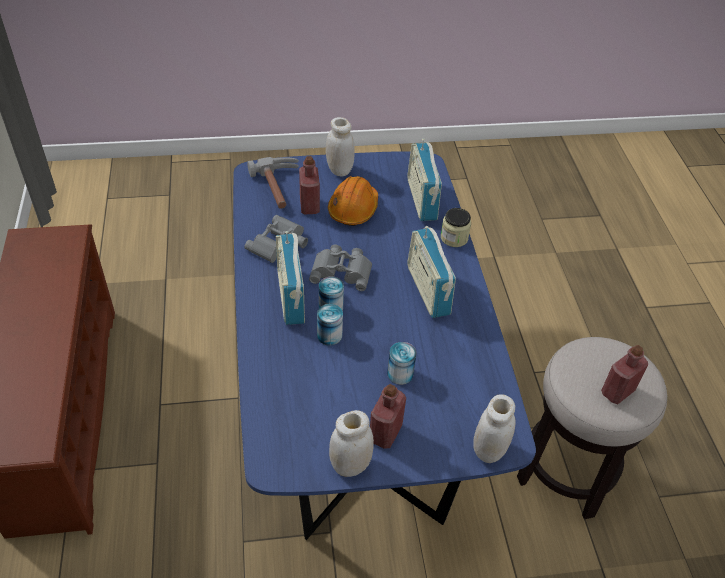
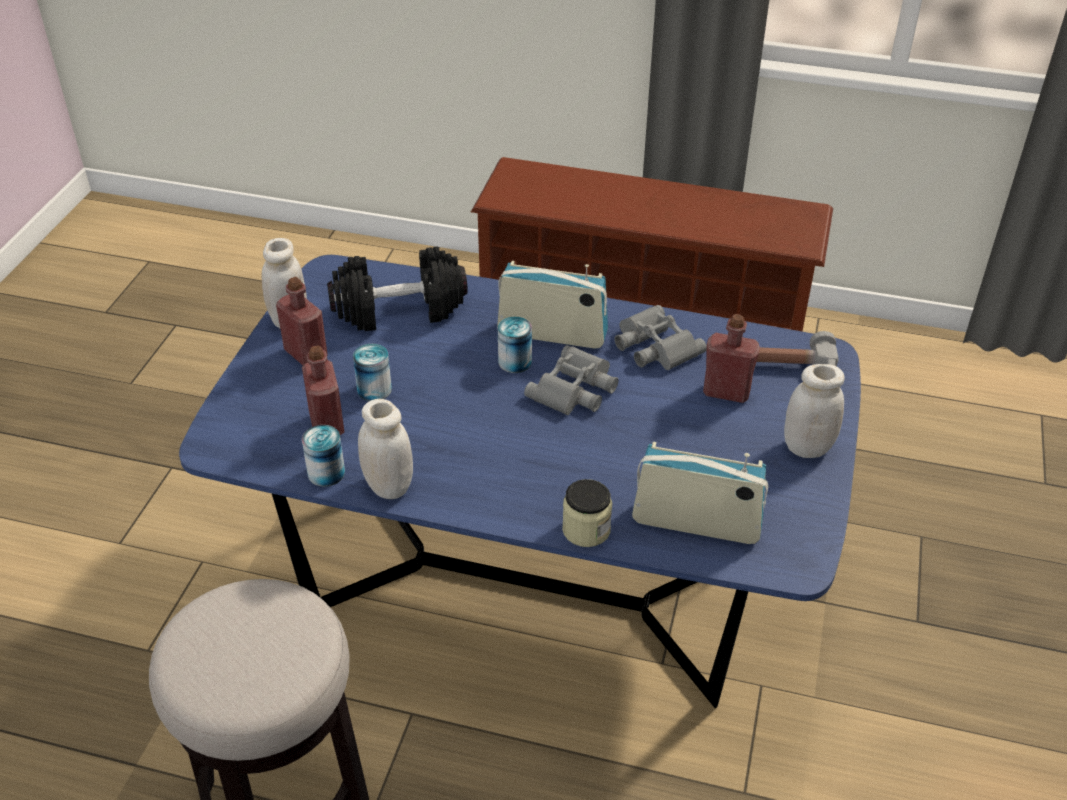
camera: 115 degrees right, 5 degrees down
(304, 394) = (399, 310): none -> black dumbbell
(329, 335) = (470, 349): can -> can (326, 473)
(353, 209) = (702, 435): orange hard hat -> none
(428, 290) = (493, 461): radio -> none
(489, 450) = (219, 426): white jar -> white jar (388, 486)
(617, 391) = (216, 638): red bottle -> red bottle (327, 424)

